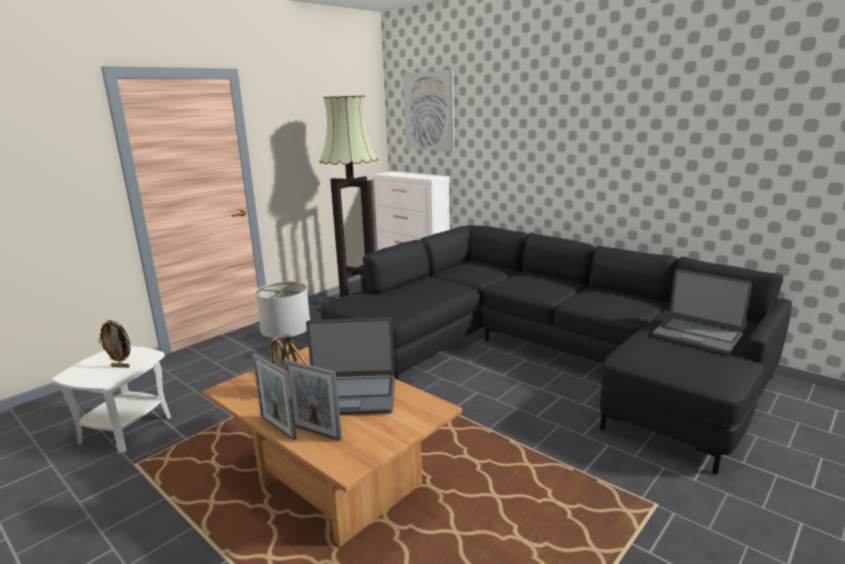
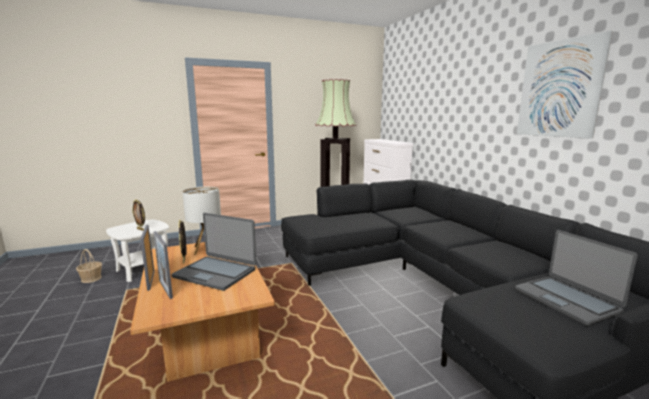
camera: 25 degrees right, 5 degrees down
(45, 466) = (91, 278): none -> basket
(429, 111) = (405, 95): picture -> picture (559, 89)

